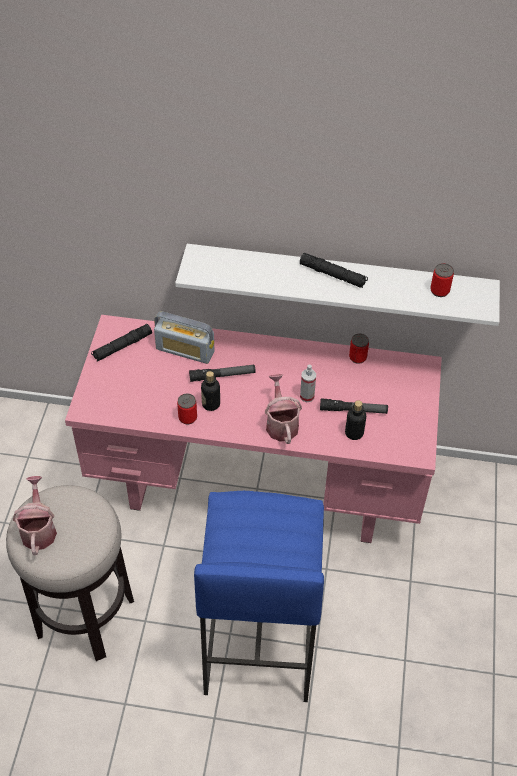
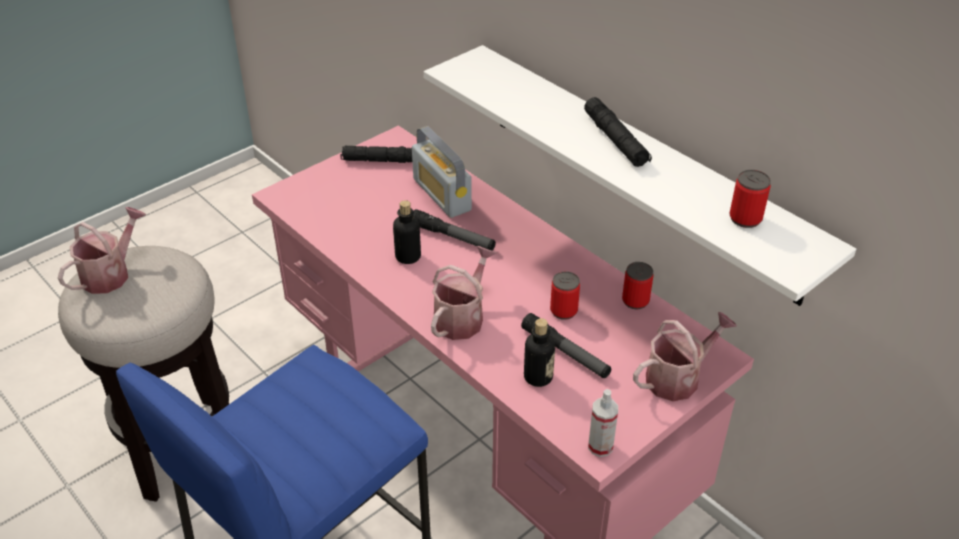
camera: 40 degrees right, 10 degrees down
(187, 417) = (368, 256): can -> can (563, 311)
(307, 396) = (525, 307): spray bottle -> spray bottle (600, 446)
(418, 390) = (678, 377): none -> watering can

